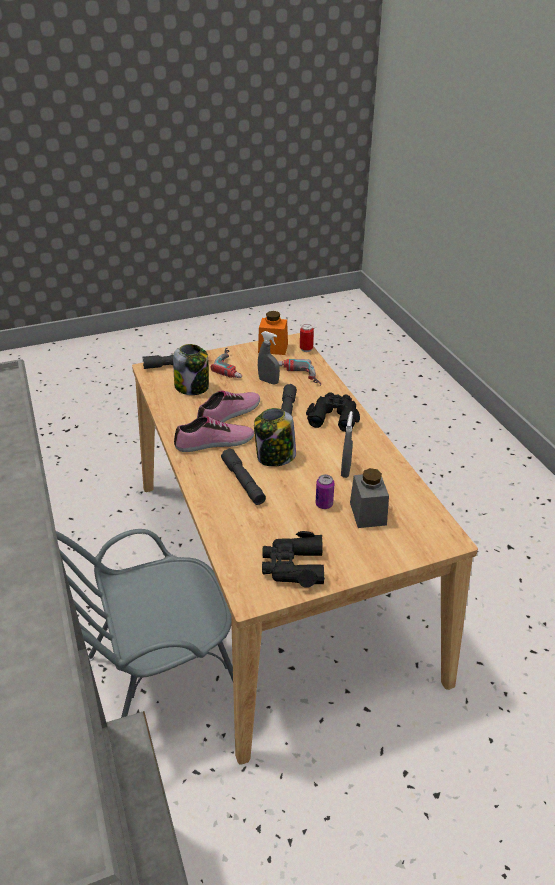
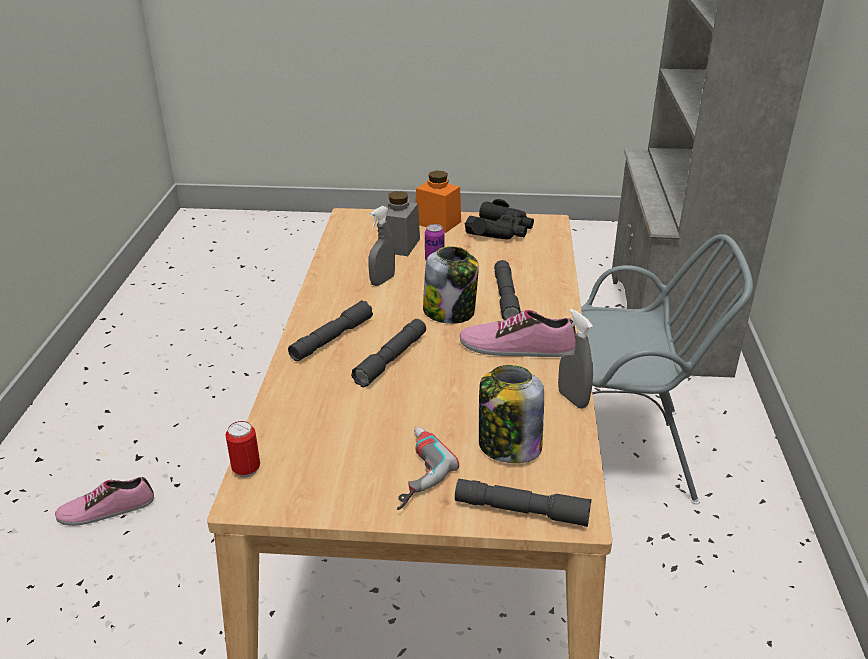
camera: 155 degrees left, 5 degrees down
(229, 414) = (473, 380): shoe -> shoe (106, 509)
(268, 381) = (373, 419): grey spray bottle -> grey spray bottle (572, 399)
(273, 348) = (303, 493): orange jar -> orange jar (438, 222)
(297, 377) = (319, 414): power drill -> none
(333, 416) = (332, 339): black binoculars -> grey flashlight

